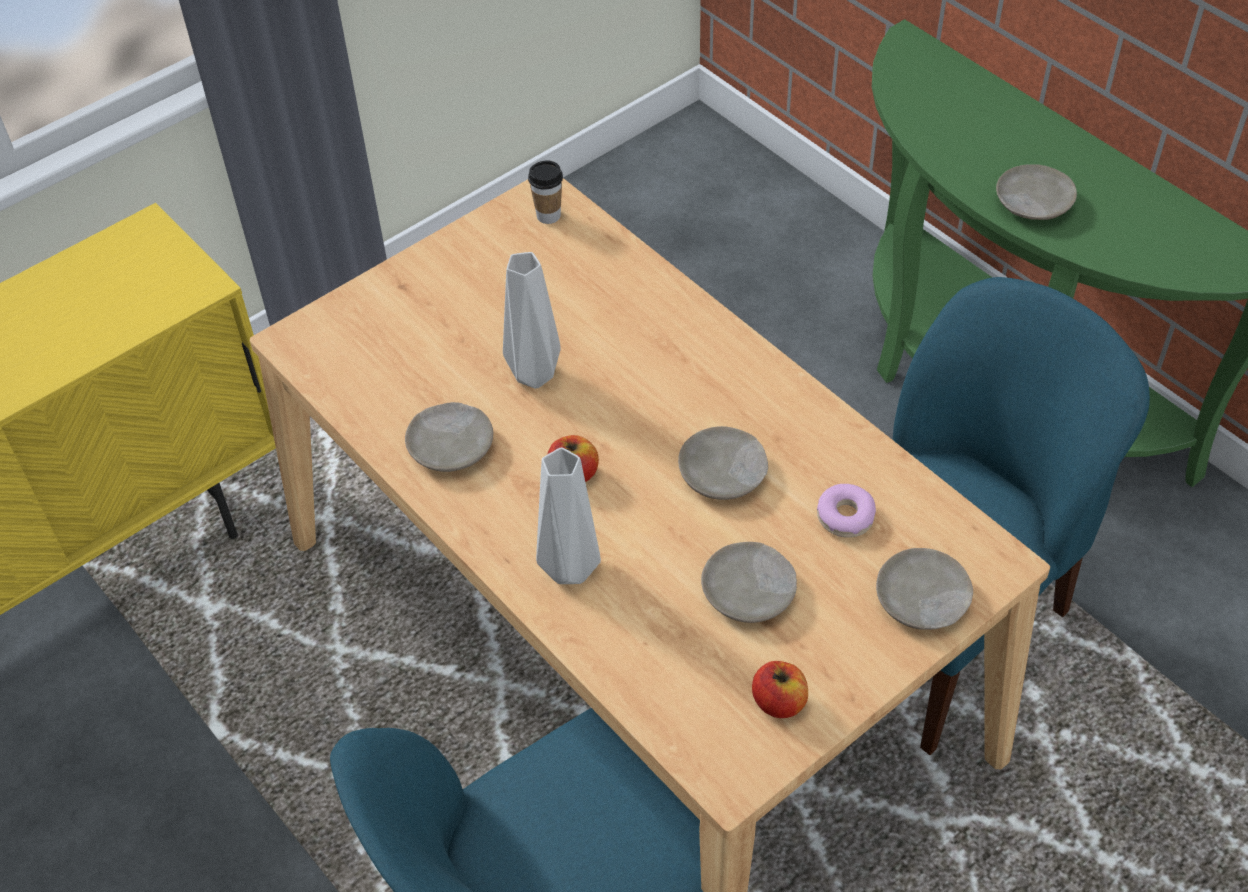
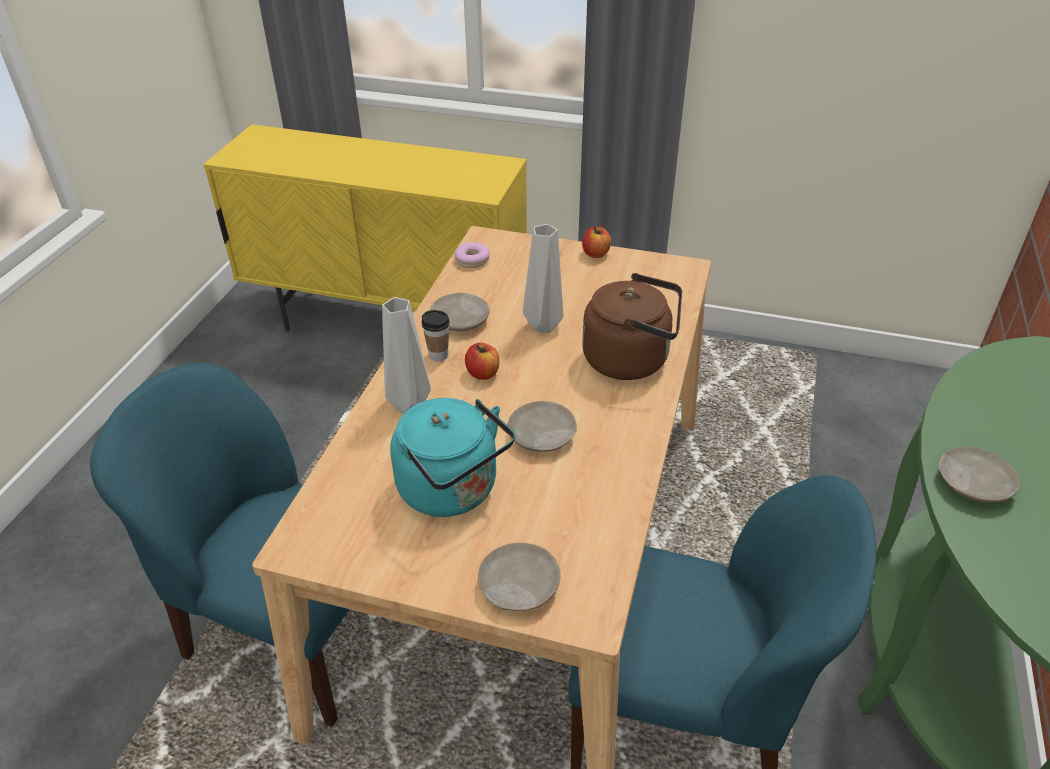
camera: 55 degrees right, 10 degrees down
(548, 215) = (672, 276): cup -> cup (438, 355)
(663, 333) = (631, 359): none -> brown kettle
(749, 592) = (453, 491): beige plate -> turquoise kettle
(779, 702) = (372, 545): apple -> apple (596, 253)
(845, 516) = (559, 511): donut -> donut (472, 260)

